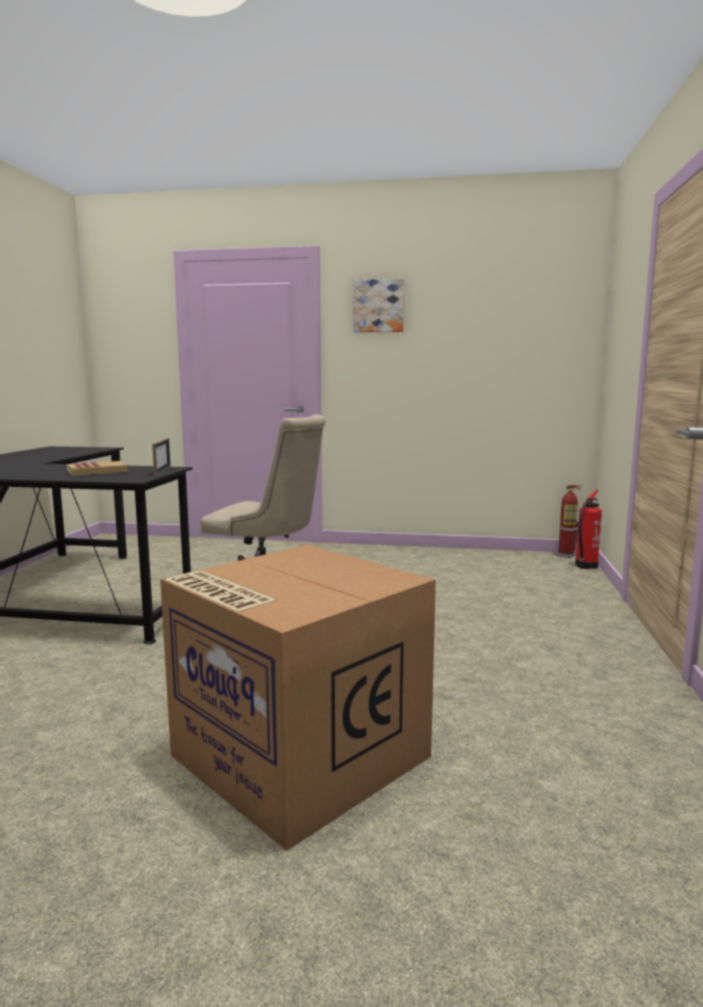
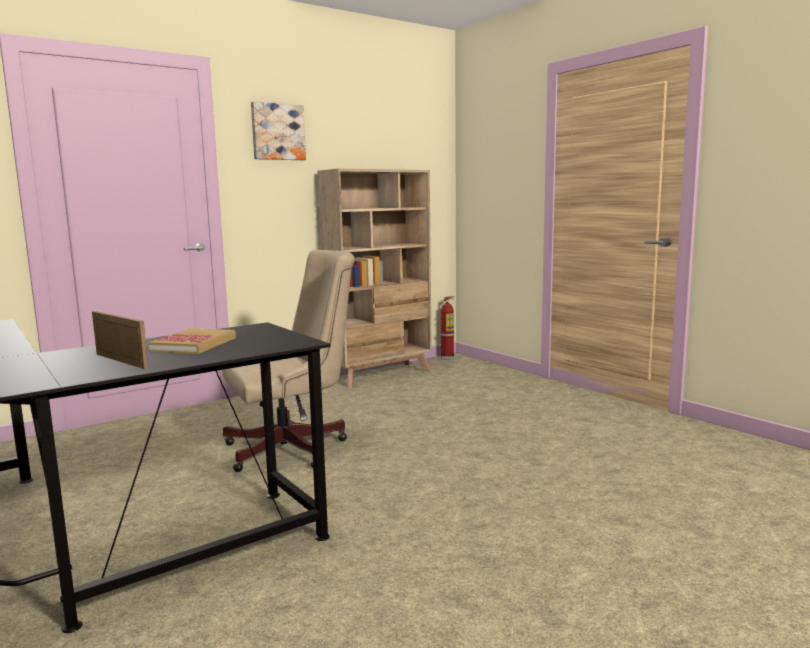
camera: 45 degrees left, 0 degrees up
(162, 471) = (268, 330): picture frame -> picture frame (121, 361)
(296, 756) = (644, 546): cardboard box -> none
(463, 554) = (381, 375): none -> beige bookcase
(585, 566) = (476, 362): fire extinguisher -> none

